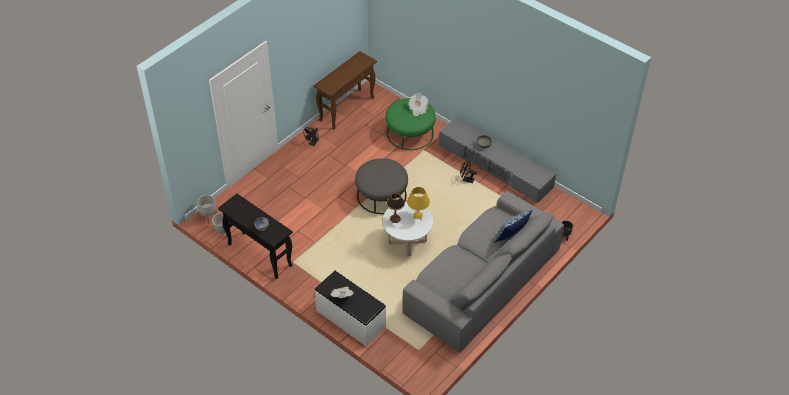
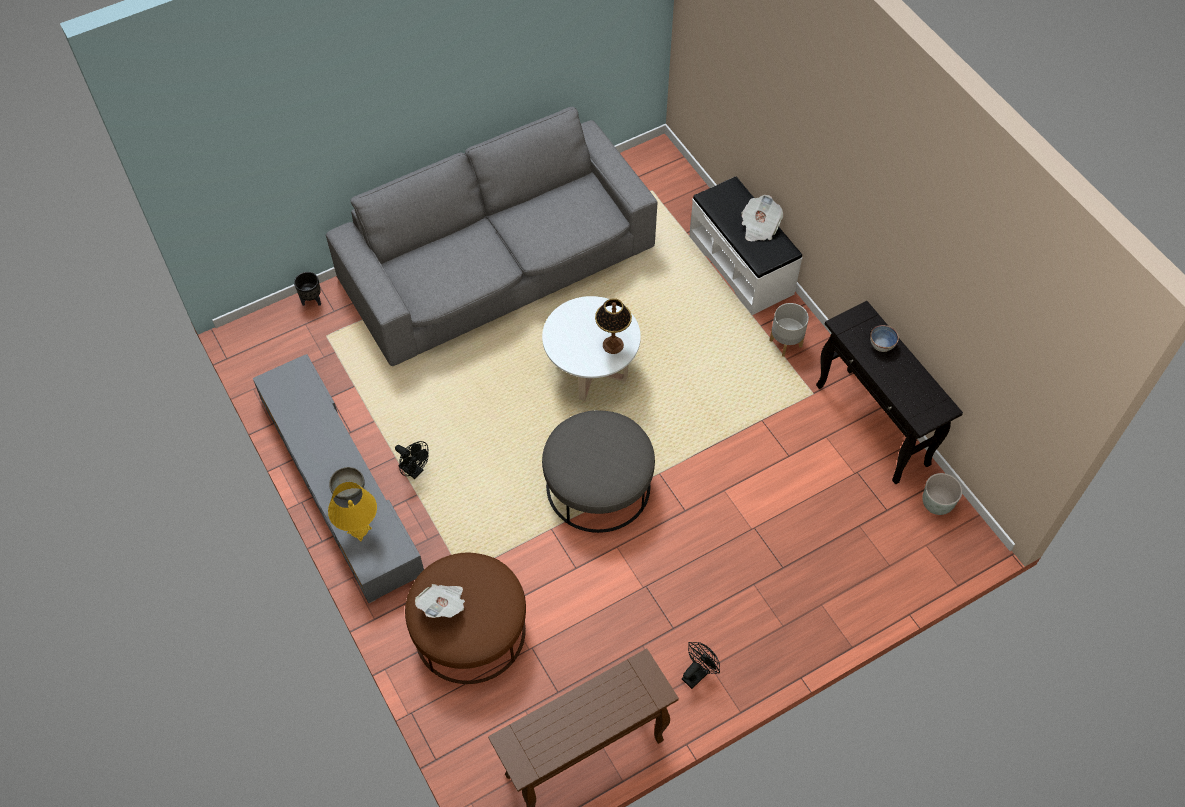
camera: 160 degrees left, 10 degrees up
(208, 217) = (962, 541): grey planter -> grey planter (786, 343)
(410, 133) = (469, 631): green ottoman -> brown ottoman
(418, 216) = (568, 338): yellow table lamp -> yellow table lamp (359, 530)
(511, 237) = (427, 247): pillow -> none

